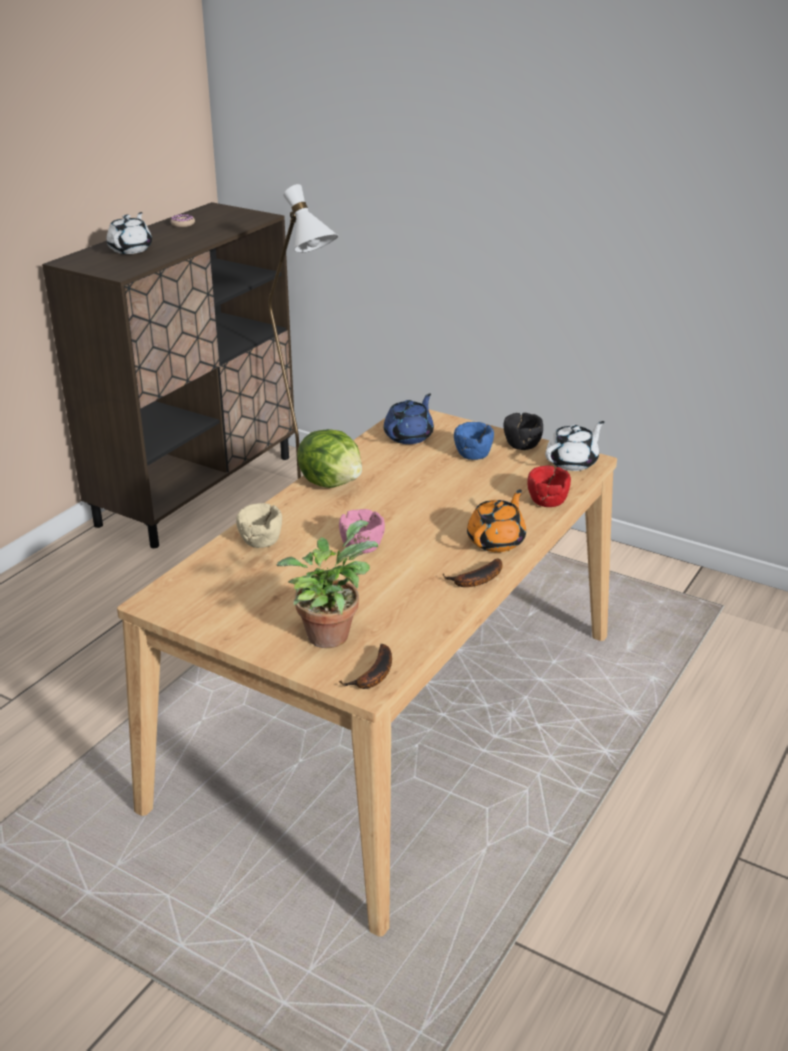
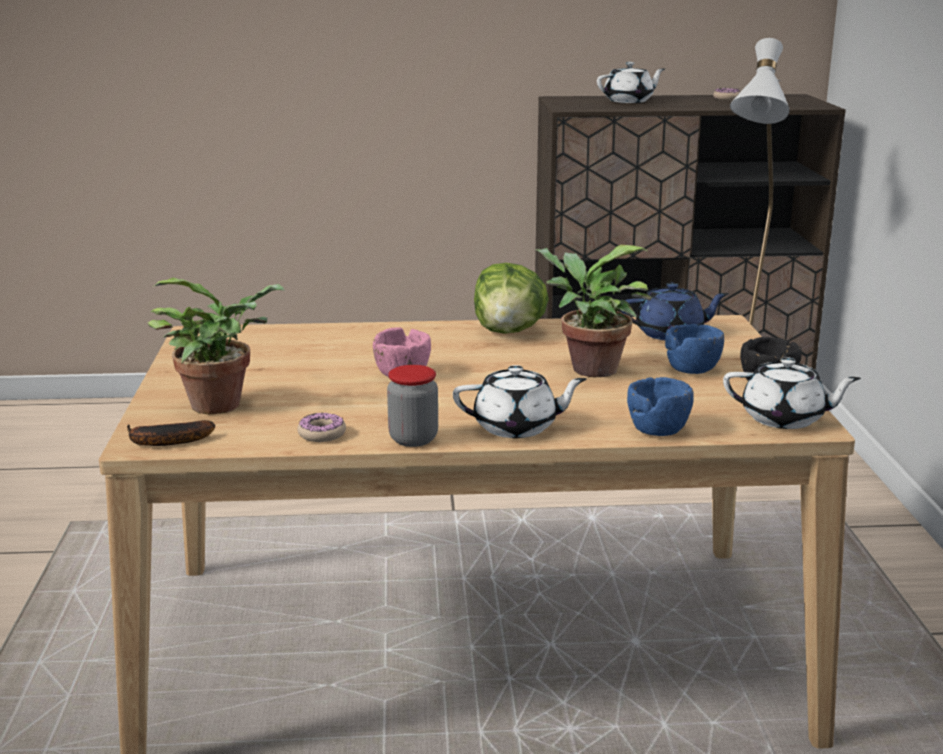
camera: 55 degrees right, 10 degrees down
(261, 541) = (352, 337): beige bowl -> none
(431, 610) = (322, 434): none -> donut
(433, 484) = (588, 369): none -> potted plant
(476, 580) = (413, 439): banana -> jar
(497, 541) = (517, 427): orange teapot -> white teapot
(547, 501) = (658, 429): red bowl -> blue bowl

